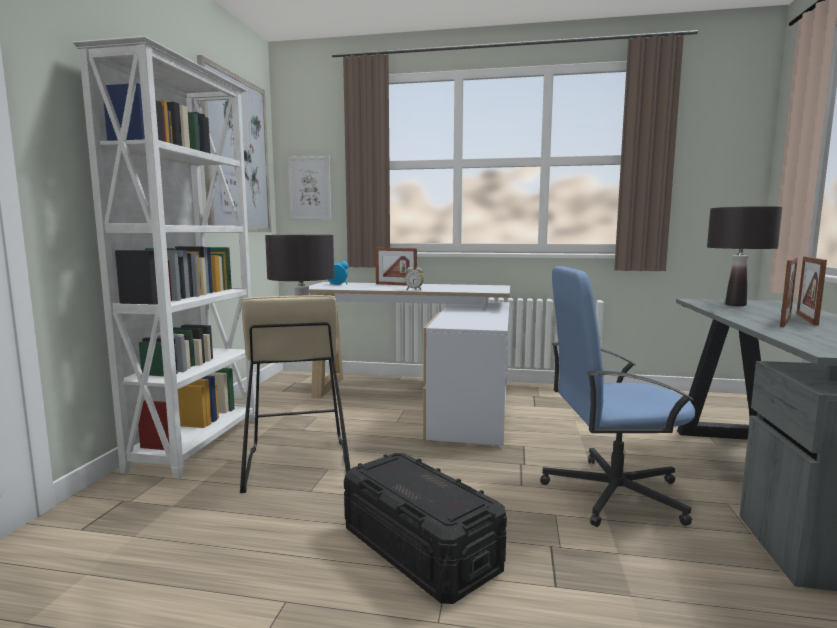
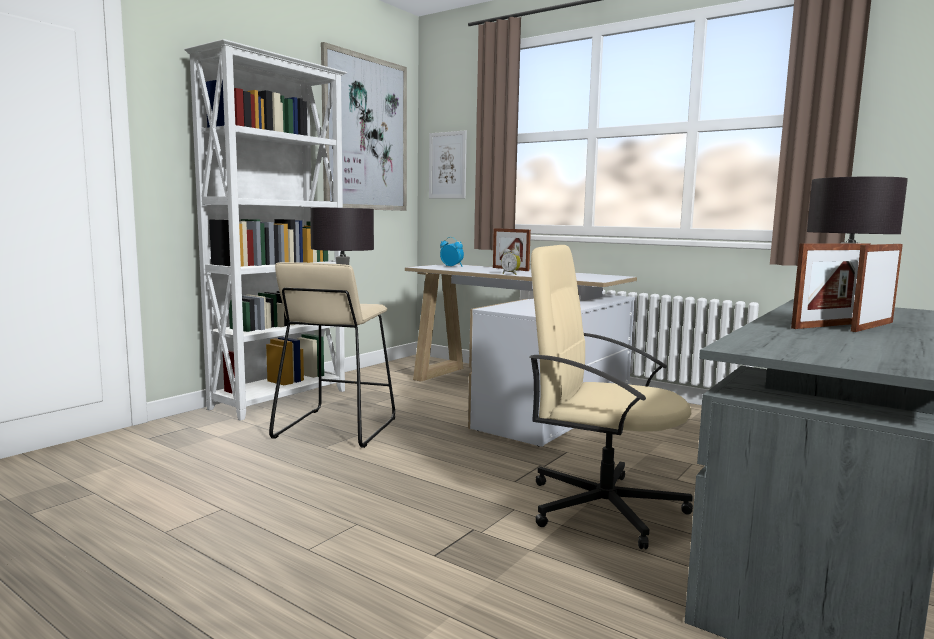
camera: 25 degrees right, 0 degrees up
(420, 549) = (357, 503): black storage box -> none
(612, 493) = (602, 507): blue office chair -> beige office chair

